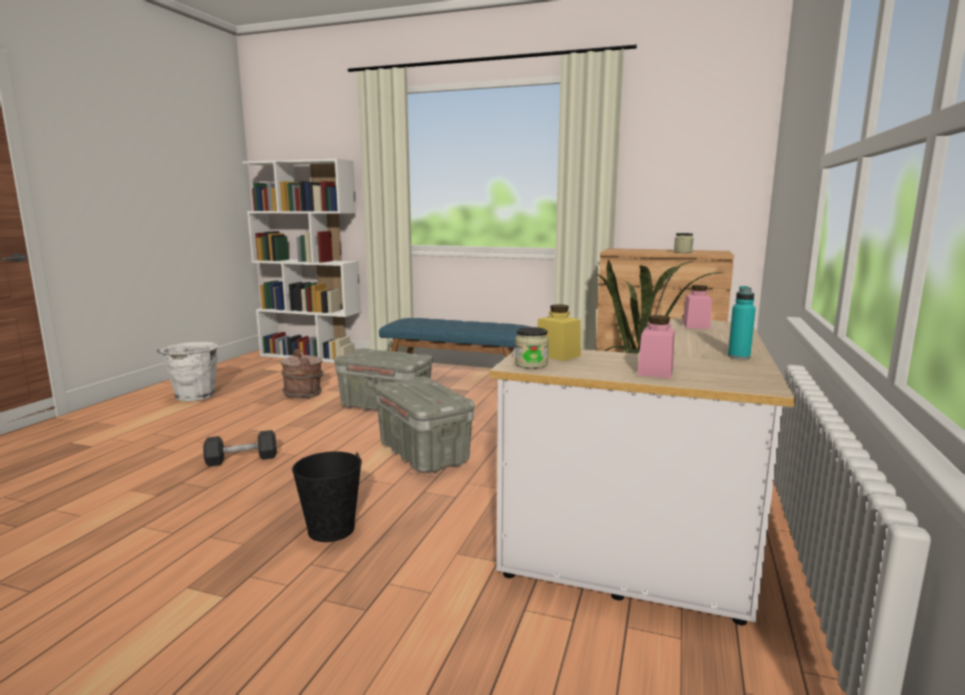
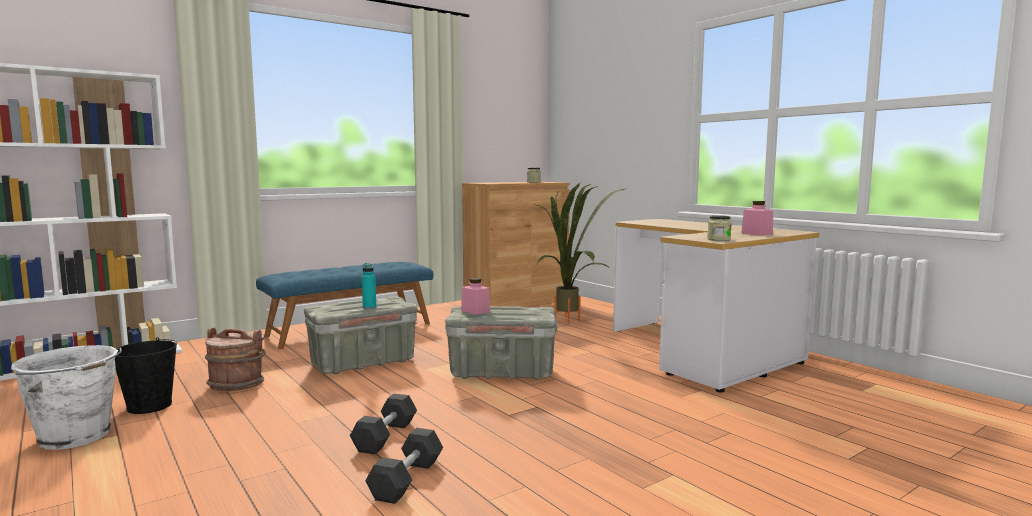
camera: 55 degrees left, 5 degrees down
(168, 489) = (406, 480): none -> grey dumbbell
(331, 529) = (601, 424): black bucket -> black bucket (149, 406)
(558, 355) = (700, 236): yellow jar -> none
(696, 325) = (654, 221): pink jar -> pink jar (475, 311)
(738, 357) = (739, 227): turquoise bottle -> turquoise bottle (369, 307)

